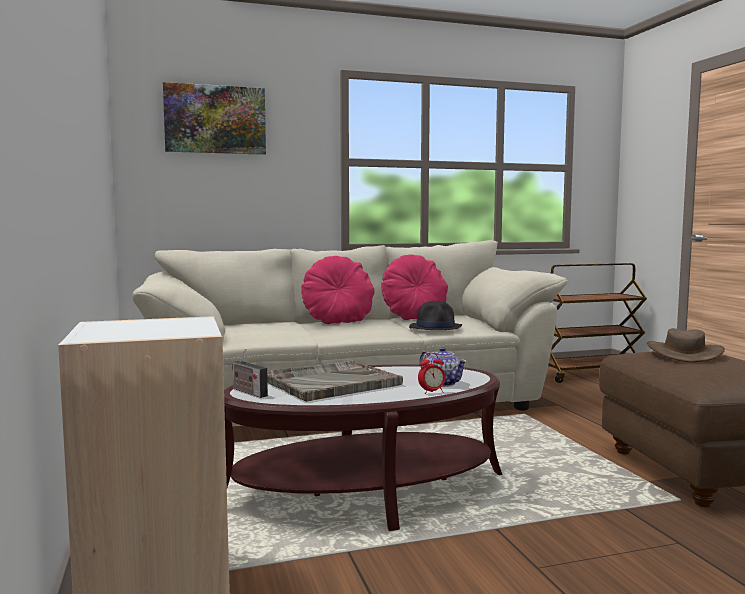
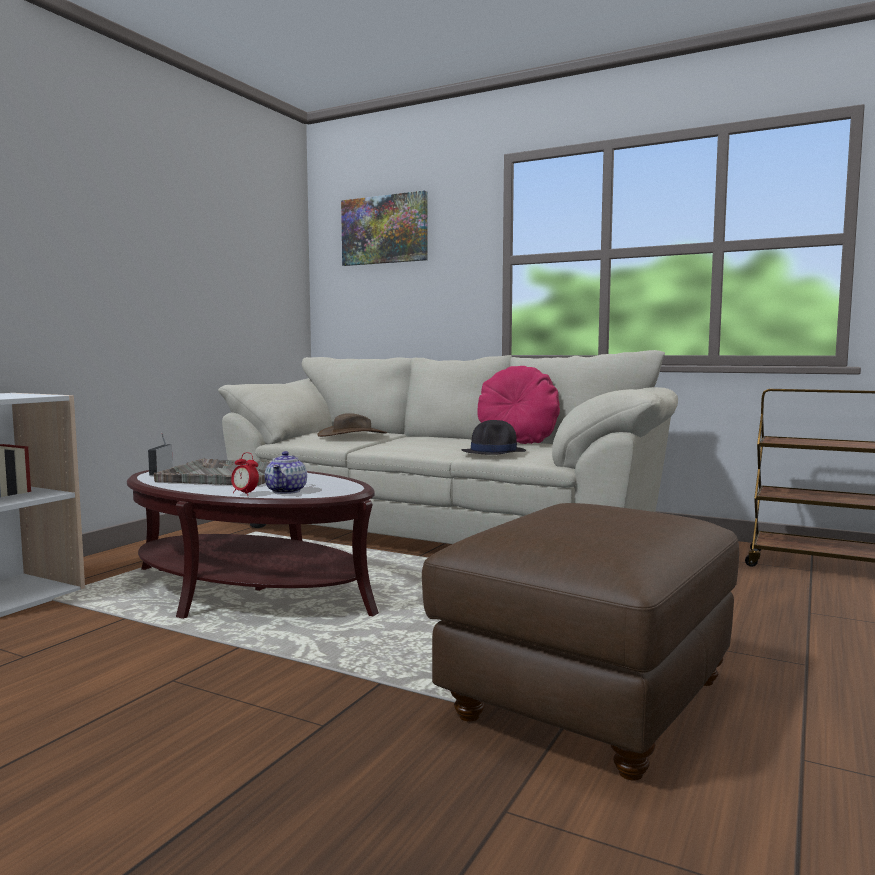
camera: 45 degrees right, 0 degrees up
(338, 322) = (430, 438): pink pillow -> none
(684, 354) = (599, 510): brown hat -> brown hat (352, 435)

